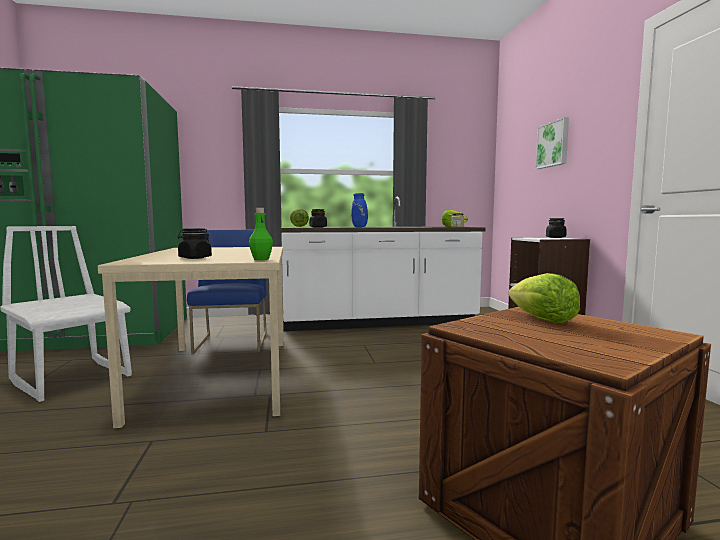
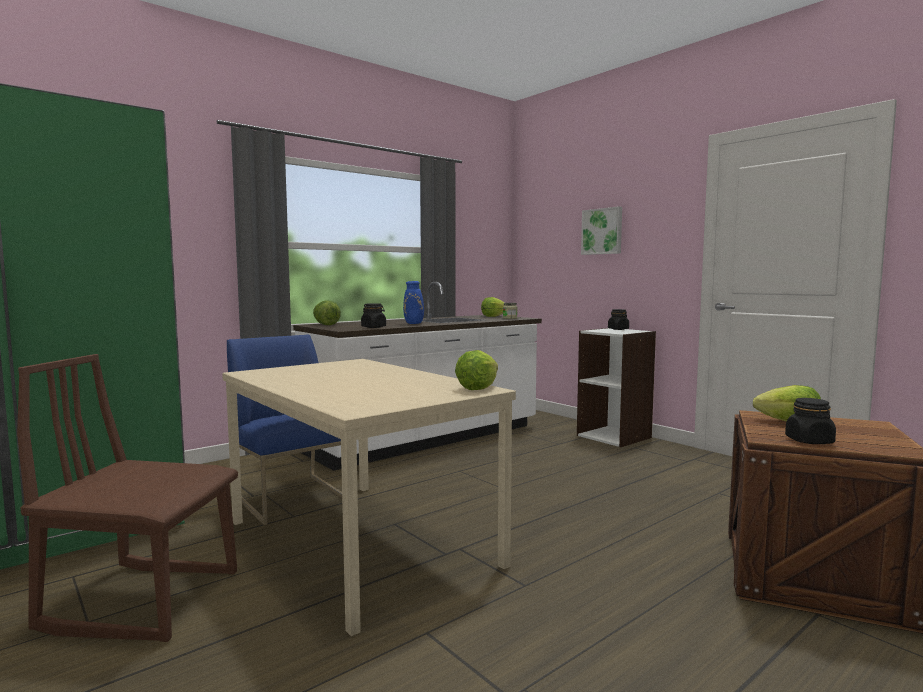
camera: 30 degrees left, 0 degrees up
(73, 378) = (144, 599): white chair -> brown chair
(195, 258) = (390, 393): black jar -> black jar (809, 441)
(261, 259) = (478, 388): green bottle -> lettuce

